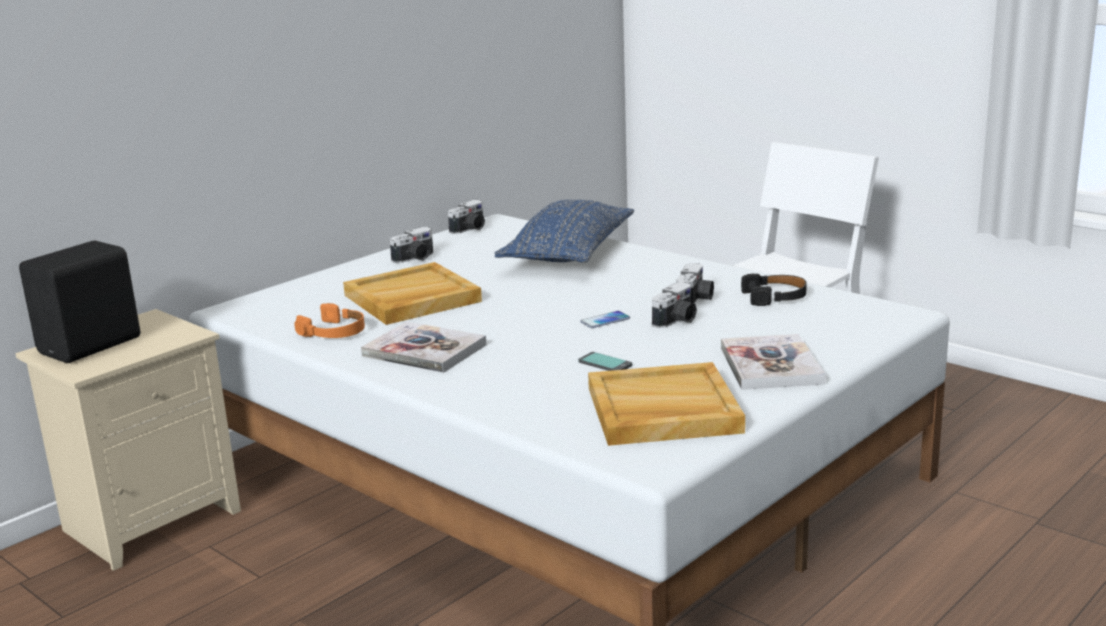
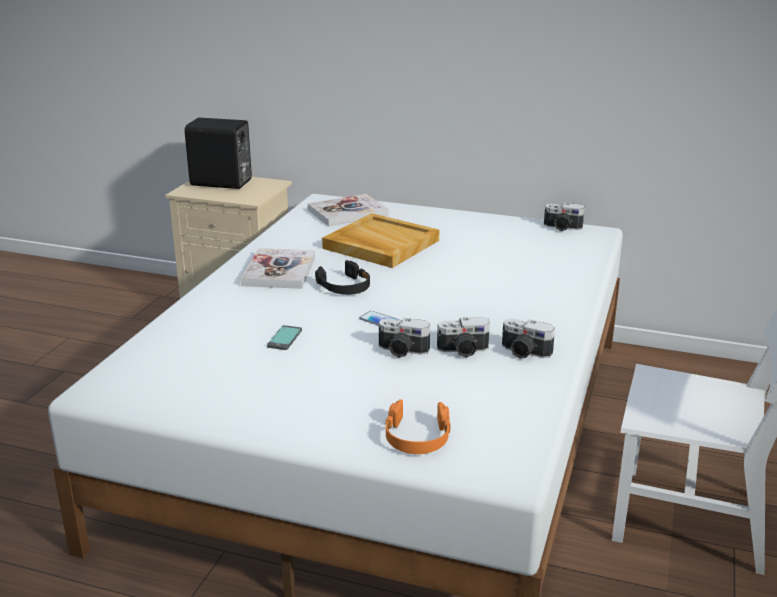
camera: 65 degrees right, 5 degrees up
(334, 332) = (299, 237): orange headphones -> orange headphones (417, 437)
(415, 258) = (470, 226): camera -> camera (524, 353)
(568, 253) = (538, 275): blue pillow -> none
(662, 410) = (197, 378): beige tray -> none
(770, 365) = (316, 412): book -> book (347, 212)
(775, 297) = (502, 389): black headphones -> black headphones (345, 286)

